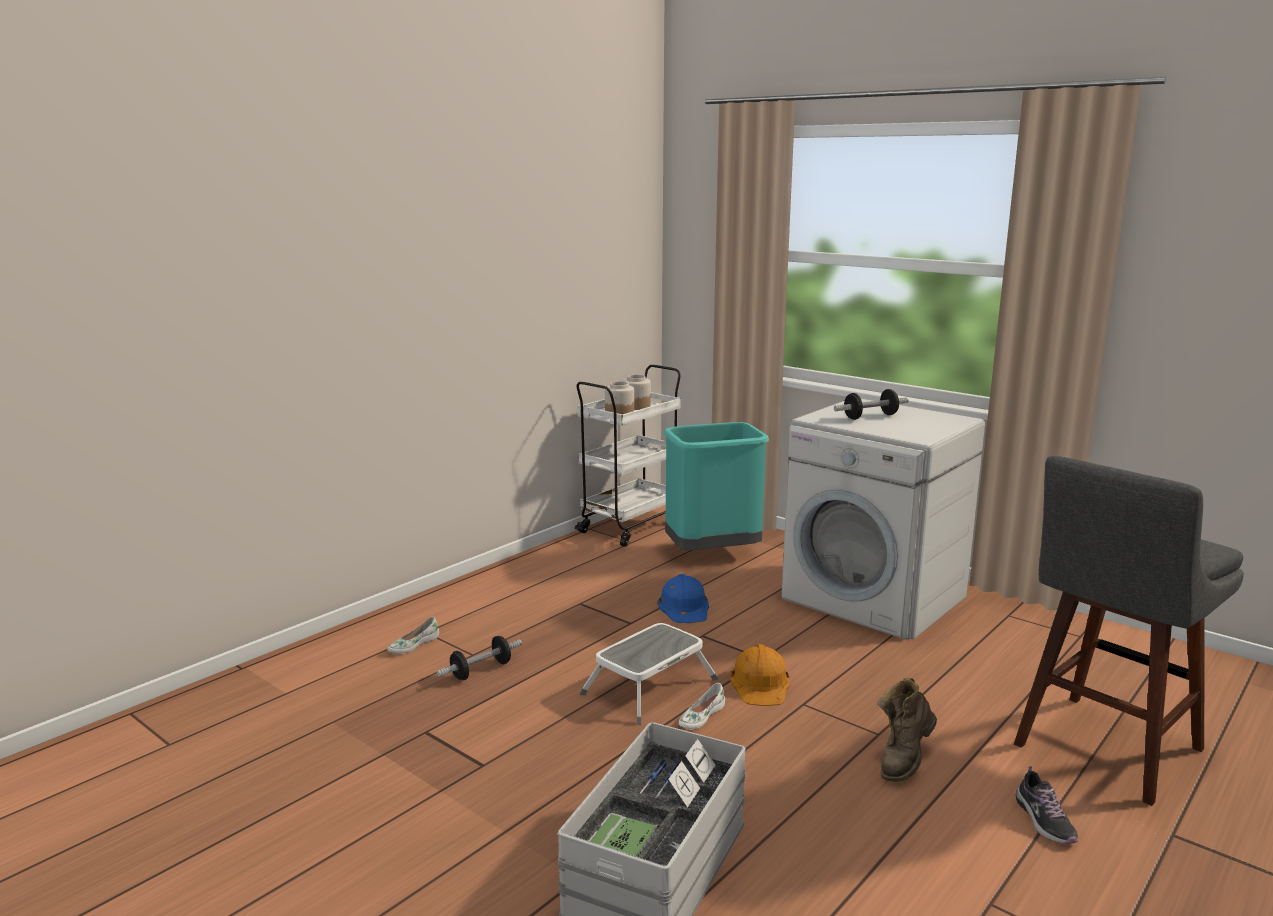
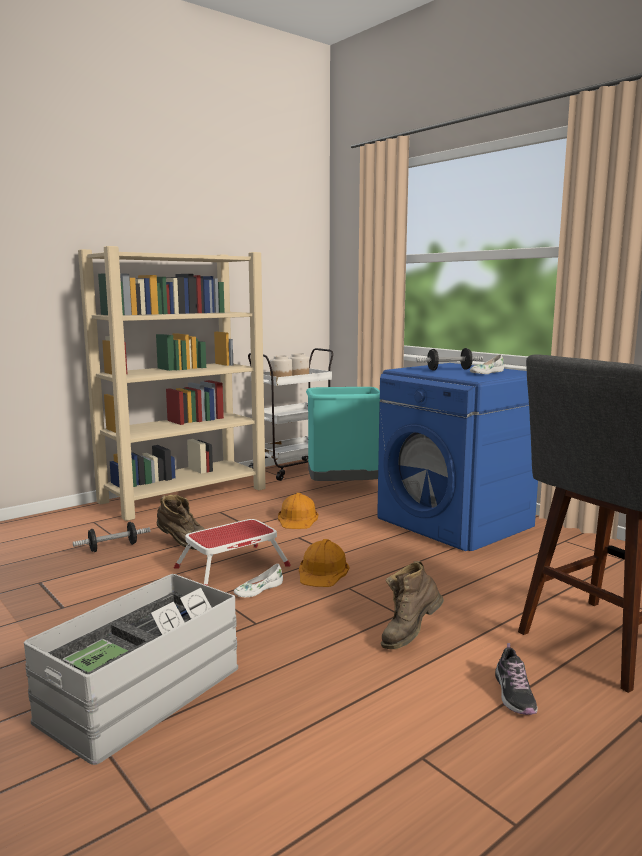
camera: 10 degrees right, 5 degrees down
(413, 644) = (78, 528): white shoe -> white shoe (486, 373)
(515, 579) = (184, 495): none -> beige bookcase
(568, 659) = (184, 544): none -> brown boot
(650, 687) = (232, 567): grey step ladder -> red step ladder
(684, 607) = (298, 519): blue hard hat -> orange hard hat
(872, 599) = (452, 523): white washing machine -> blue washing machine

